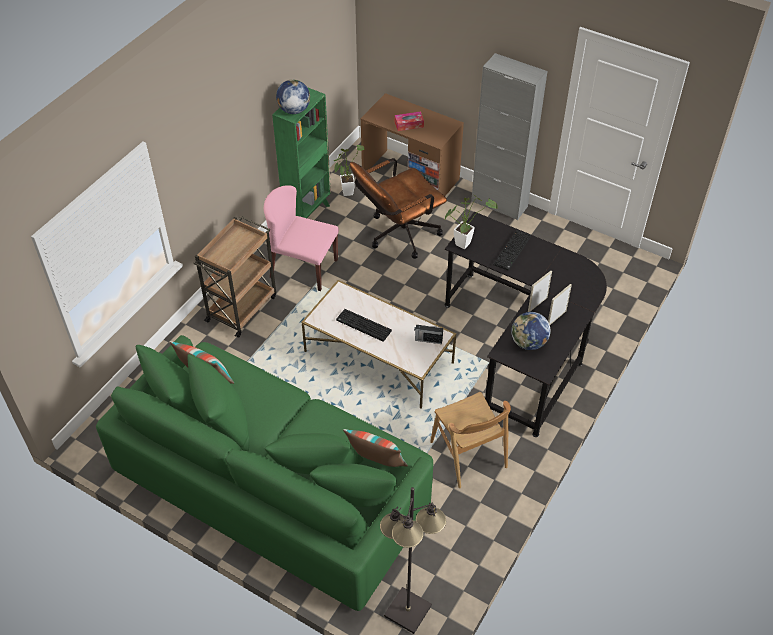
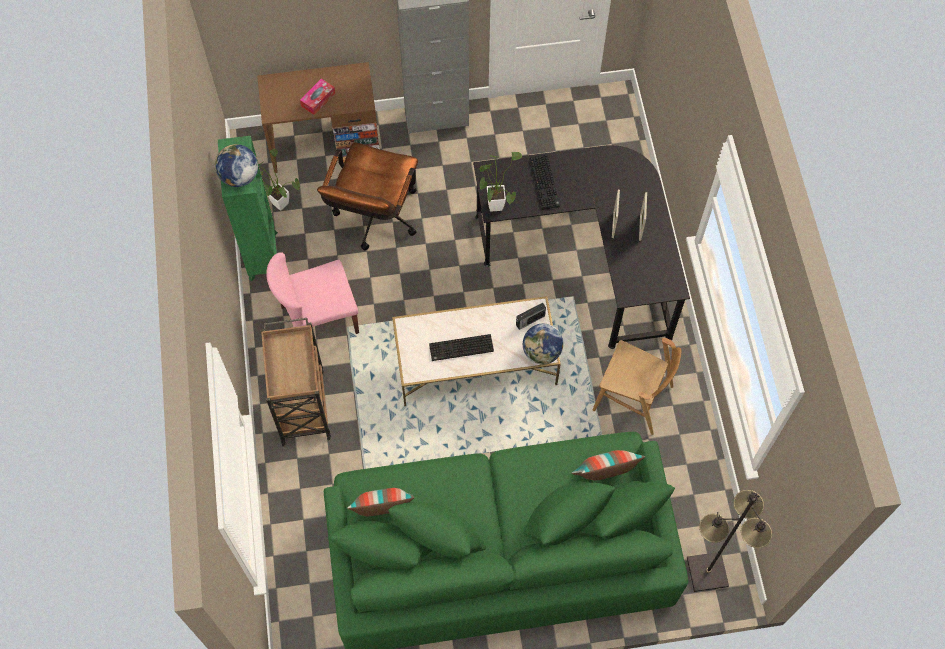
camera: 40 degrees left, 15 degrees up
(528, 343) = (639, 269): globe -> globe (542, 352)

